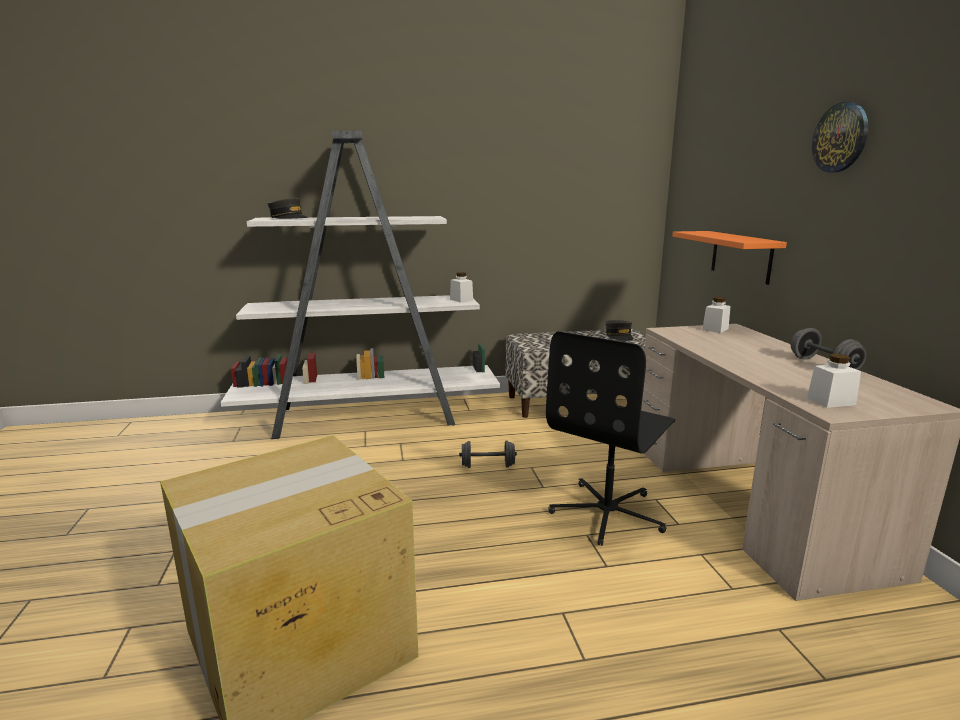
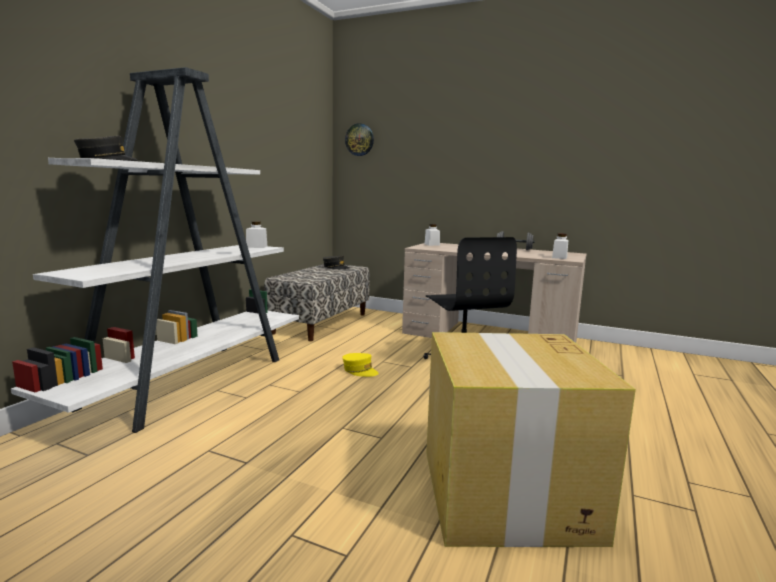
camera: 55 degrees left, 5 degrees down
(488, 466) = (360, 371): grey dumbbell -> yellow cap
(741, 256) = (420, 200): orange shelf -> none
(840, 137) = (489, 130): wall clock -> wall clock (359, 140)

